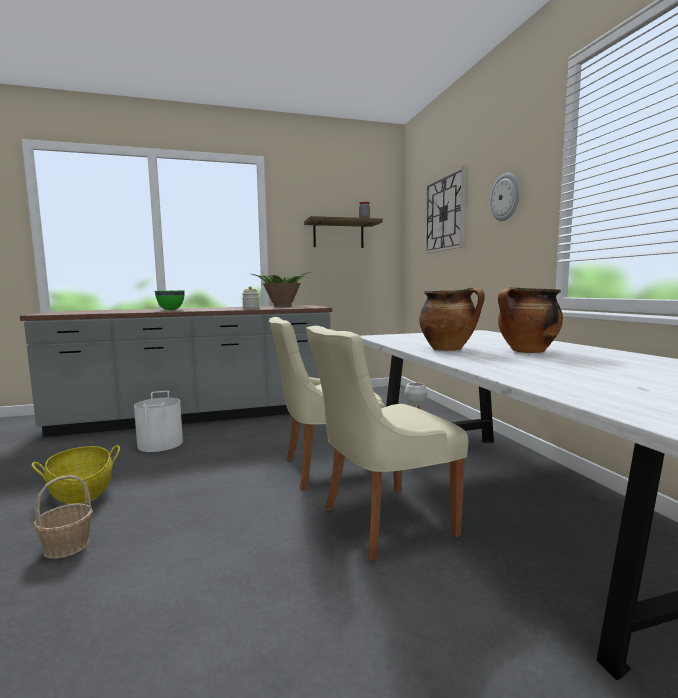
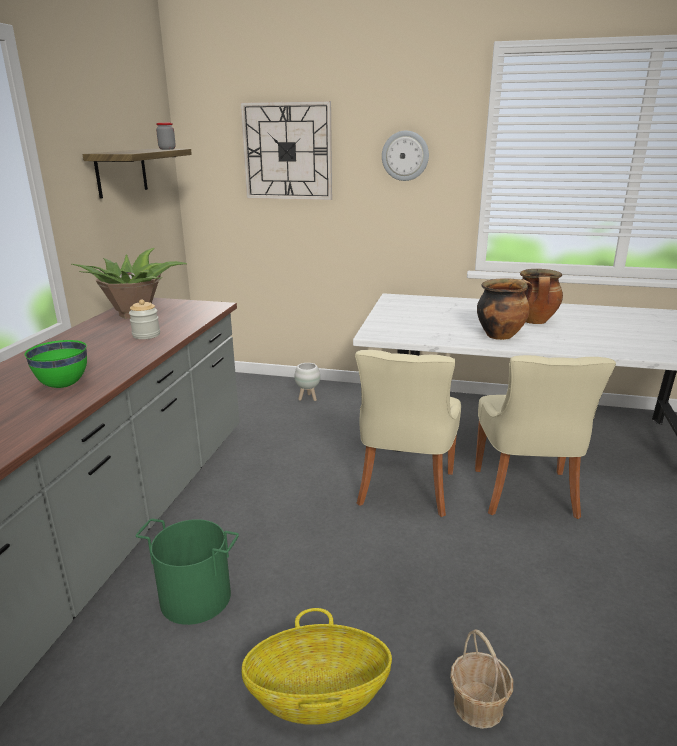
camera: 60 degrees left, 15 degrees up
(161, 444) = (196, 596): white bucket -> green bucket

